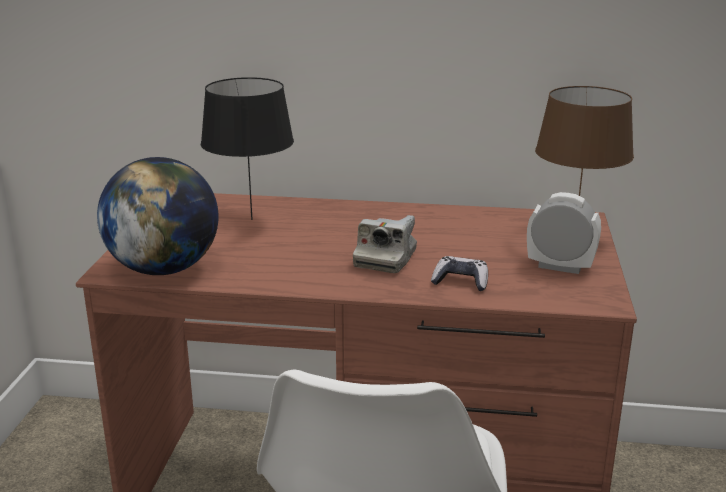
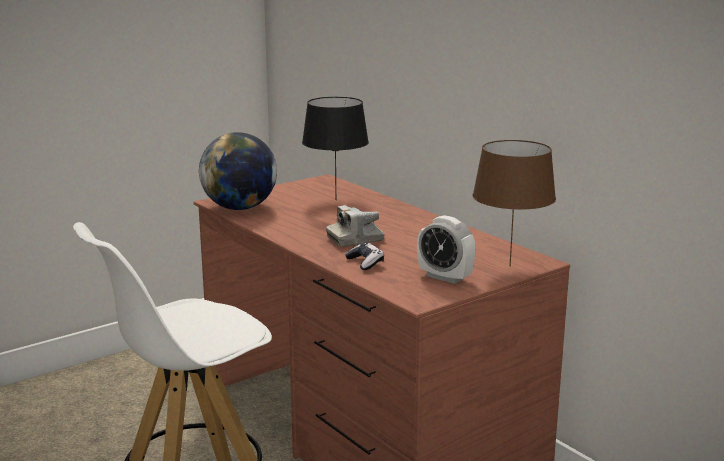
camera: 45 degrees right, 5 degrees down
(560, 266) = (445, 277): alarm clock -> alarm clock turned 150 degrees clockwise

